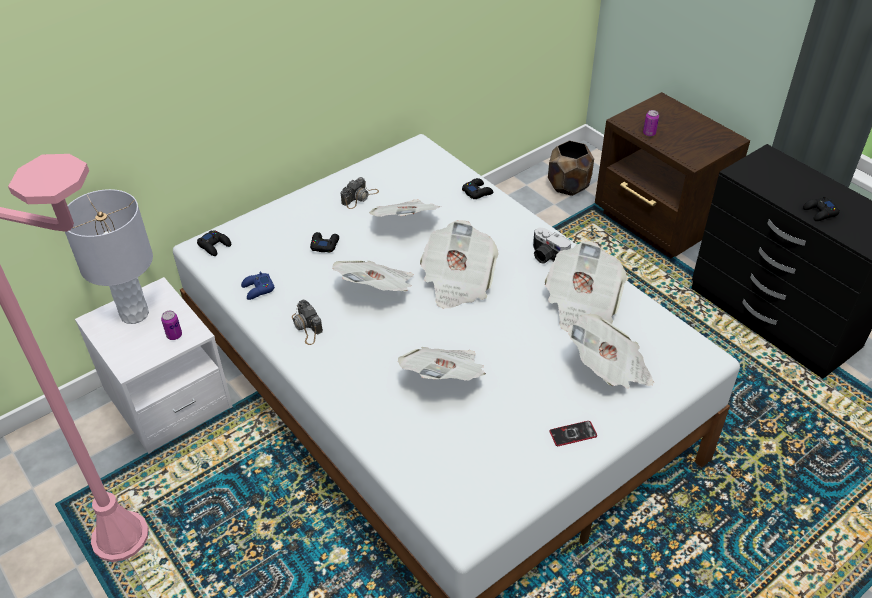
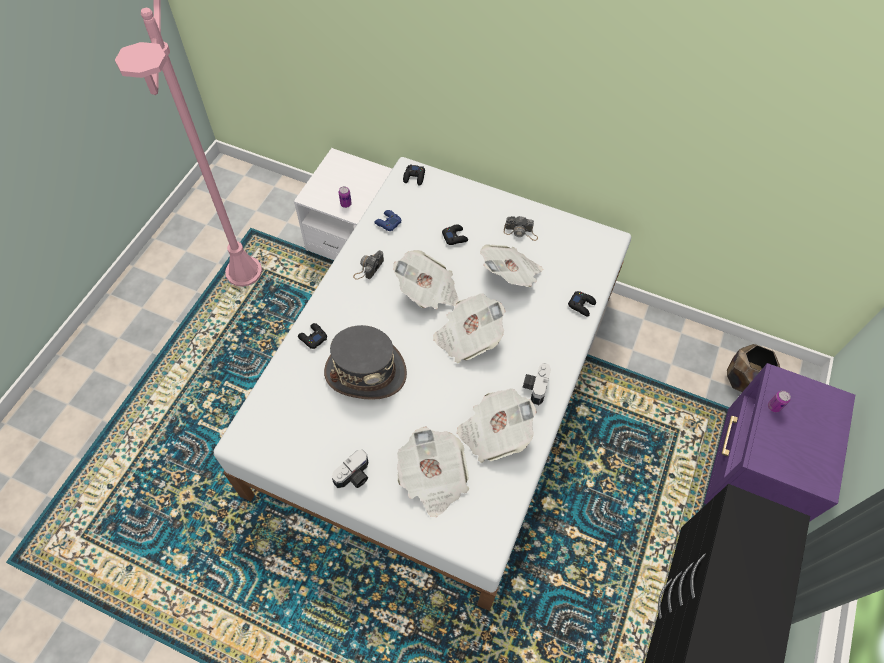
camera: 60 degrees right, 15 degrees up
(134, 314) = (351, 173): grey table lamp -> none
(445, 378) = (365, 372): newspaper -> grey hat
(573, 434) = (354, 477): phone -> camera
(658, 224) = (748, 475): brown nightstand -> purple nightstand
(820, 213) = (727, 596): black game controller -> black game controller (312, 337)

